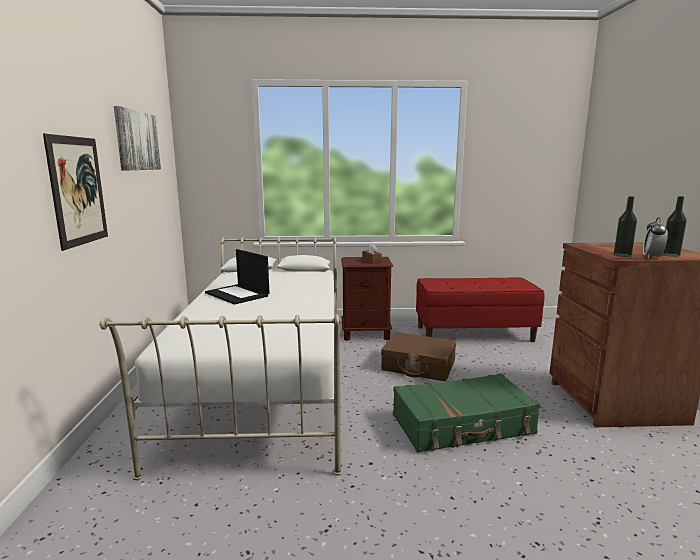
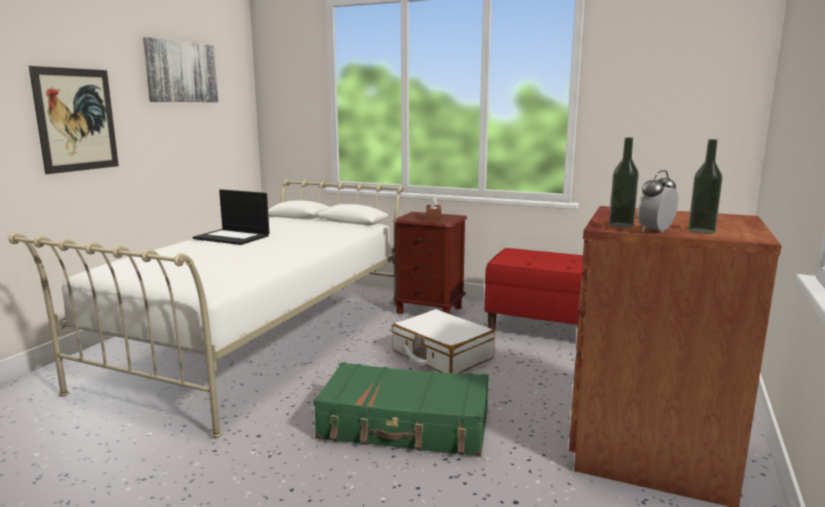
camera: 25 degrees right, 0 degrees up
(238, 294) = (233, 237): laptop -> laptop turned 45 degrees counterclockwise
(418, 366) = (442, 355): brown suitcase -> white suitcase

